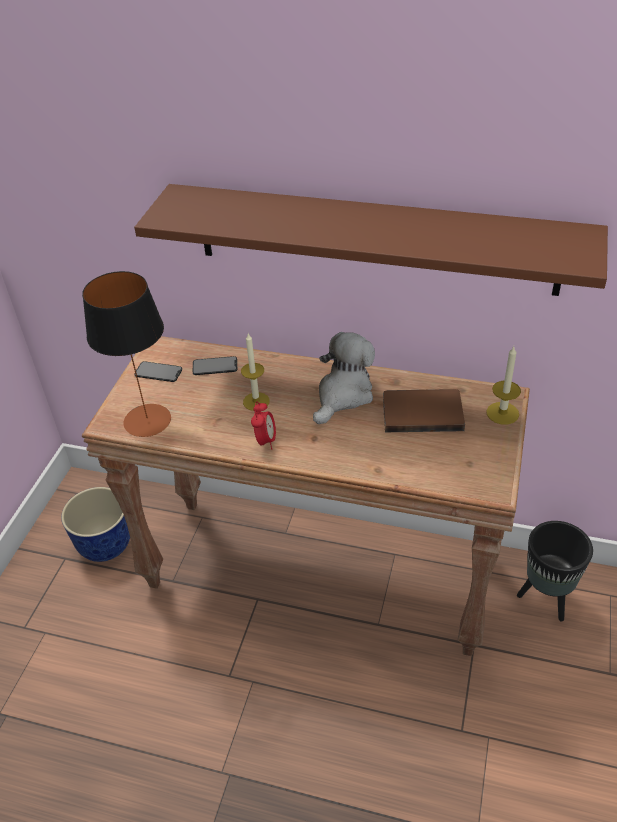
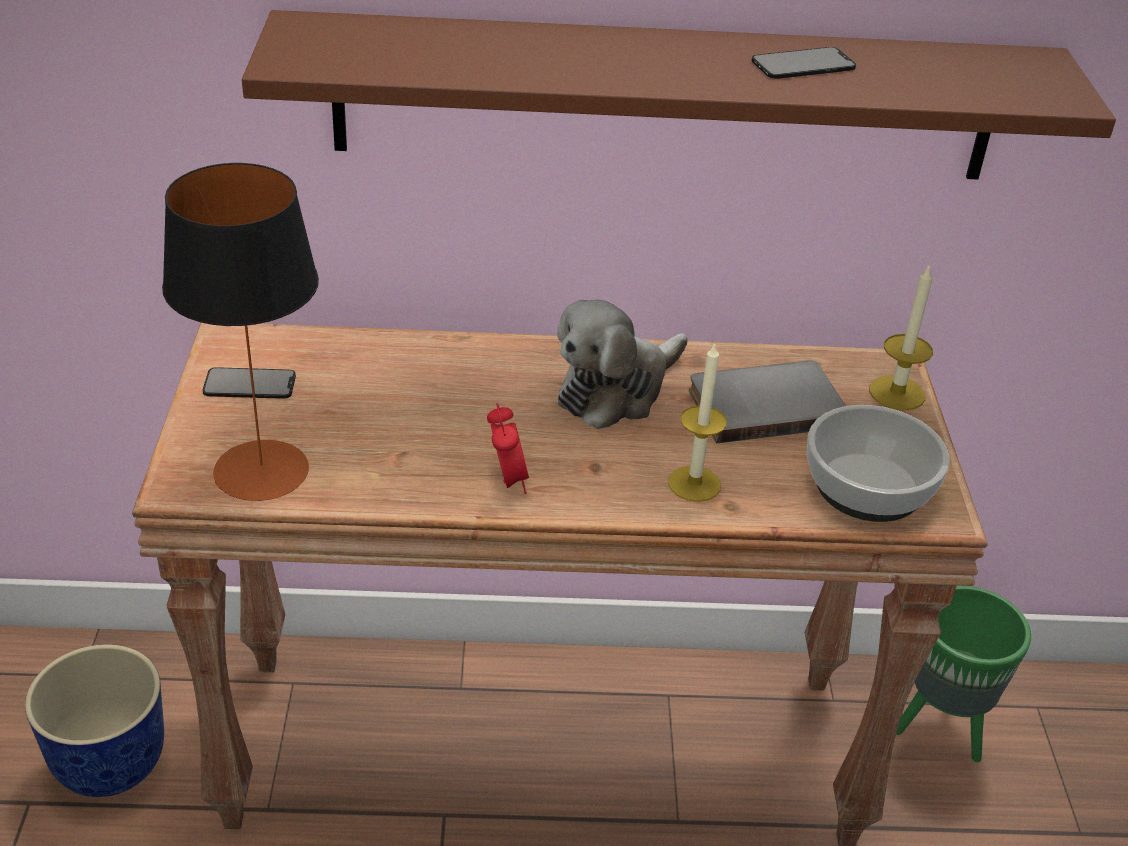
camera: 20 degrees left, 5 degrees down
(215, 366) = (357, 364): phone -> phone (803, 64)
(256, 401) = (461, 416): candle -> candle (694, 484)
(343, 395) = (616, 390): plush toy -> plush toy turned 150 degrees counterclockwise
(422, 412) = (764, 404): brown book -> grey book
(460, 467) = (868, 485): none -> bowl
(546, 598) = (941, 729): black planter -> green planter

